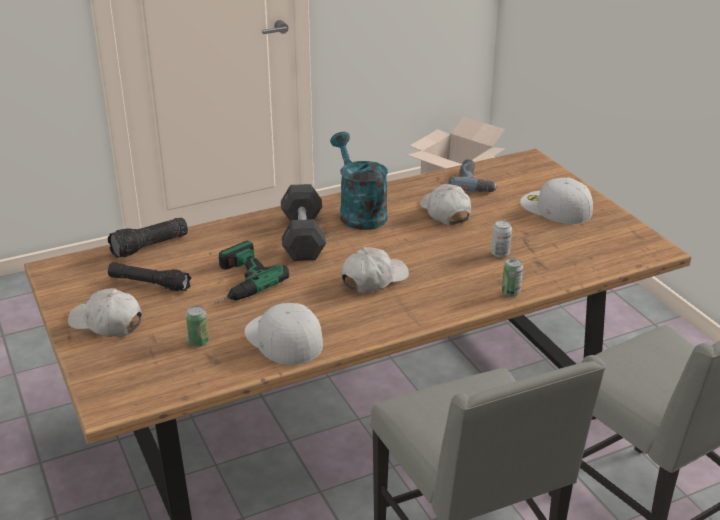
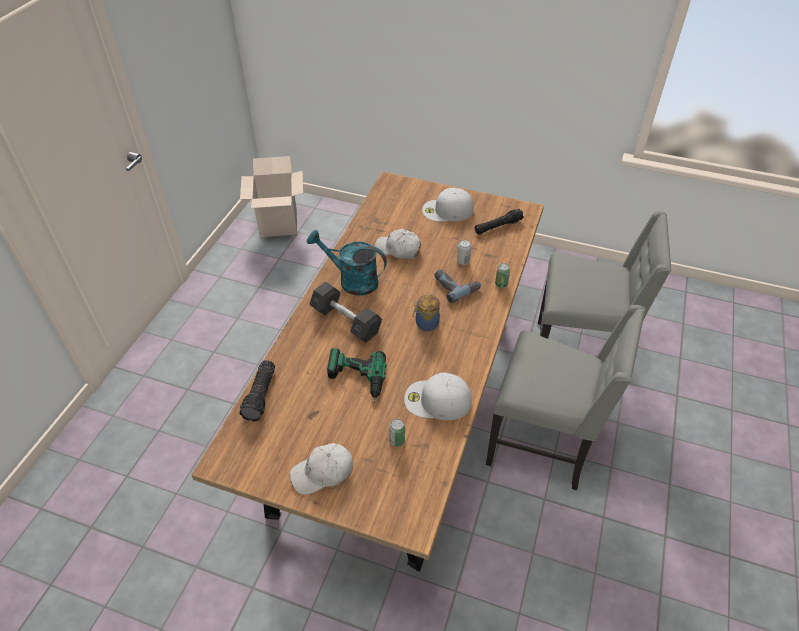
camera: 45 degrees left, 15 degrees up
(149, 283) = (305, 423): black flashlight -> black flashlight (498, 226)
(373, 279) = (426, 323): white cap -> jar
(474, 182) = (384, 217): power drill -> power drill (455, 286)

